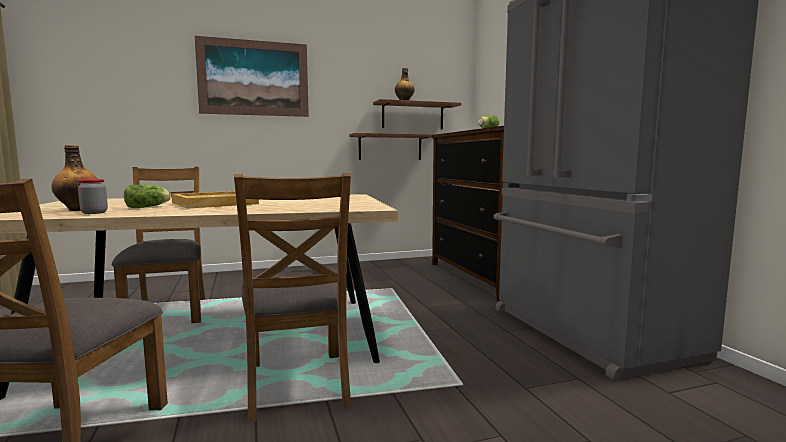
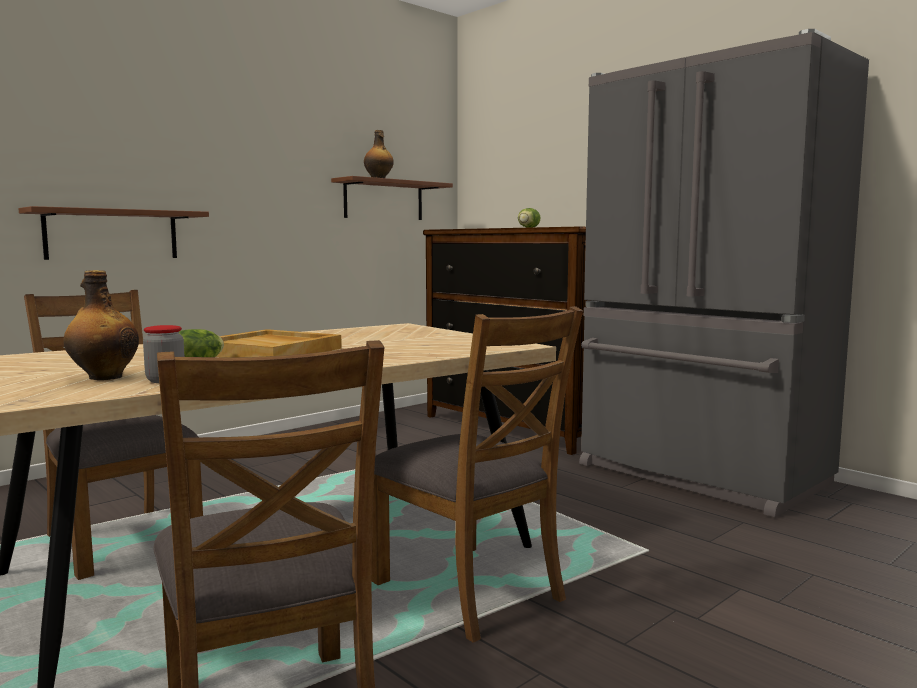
camera: 25 degrees left, 0 degrees up
(254, 78) = (154, 134): picture -> none
(390, 147) = (355, 246): brown shelf -> brown shelf (112, 234)

